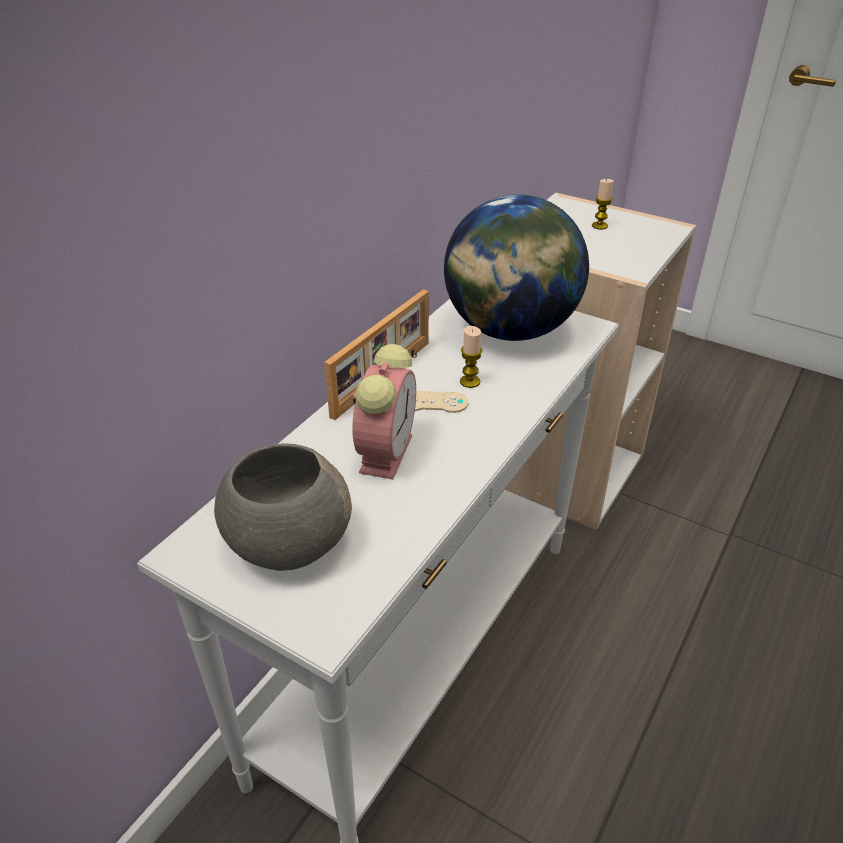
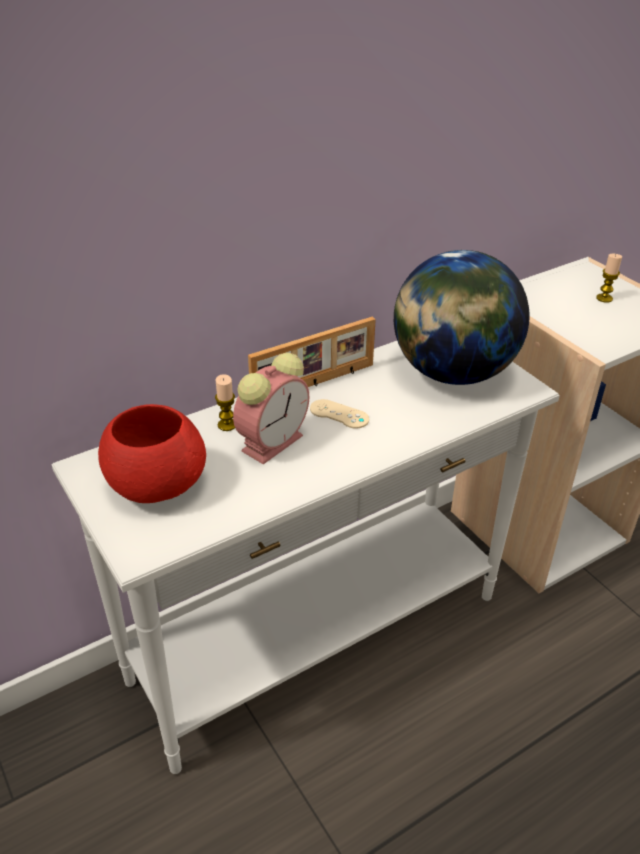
camera: 25 degrees right, 0 degrees up
(286, 541) = (155, 483): grey bowl -> red bowl
(470, 382) = (383, 406): candle -> candle (227, 425)

